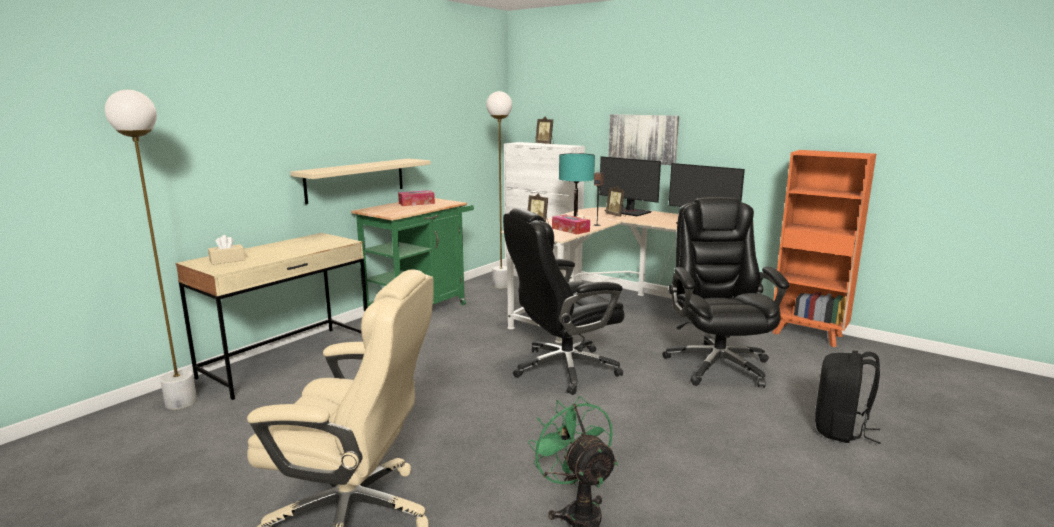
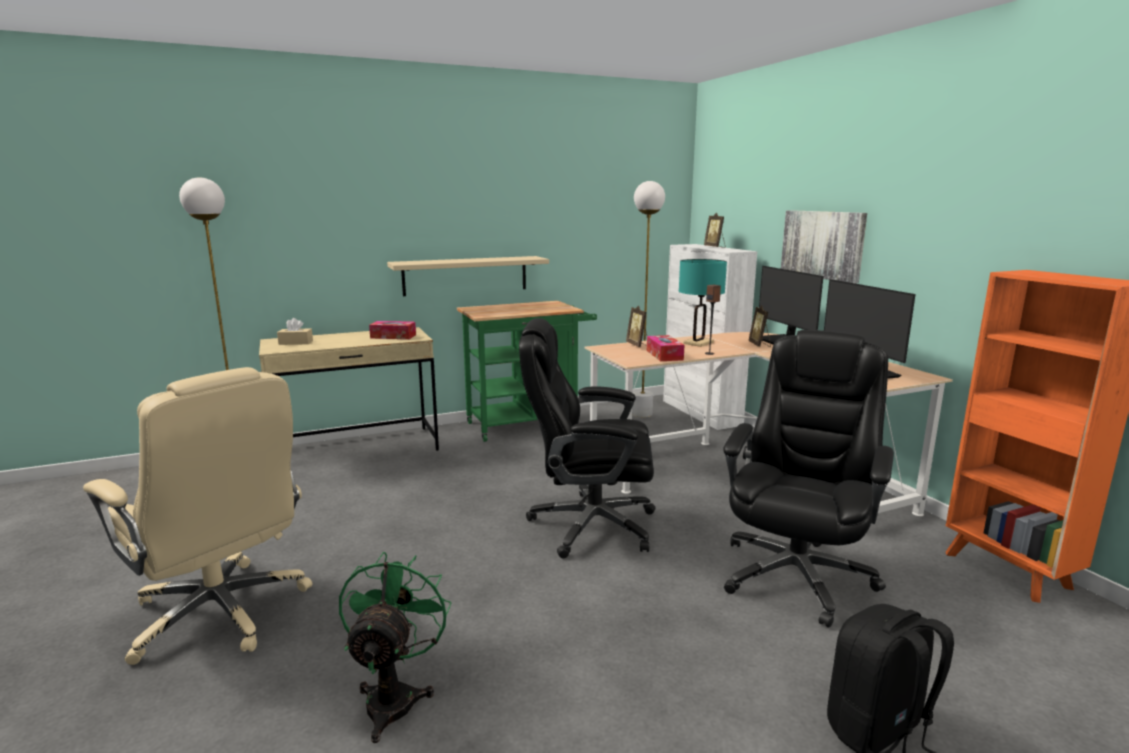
camera: 30 degrees right, 0 degrees up
(416, 203) = (531, 306): tissue box -> tissue box (393, 336)

